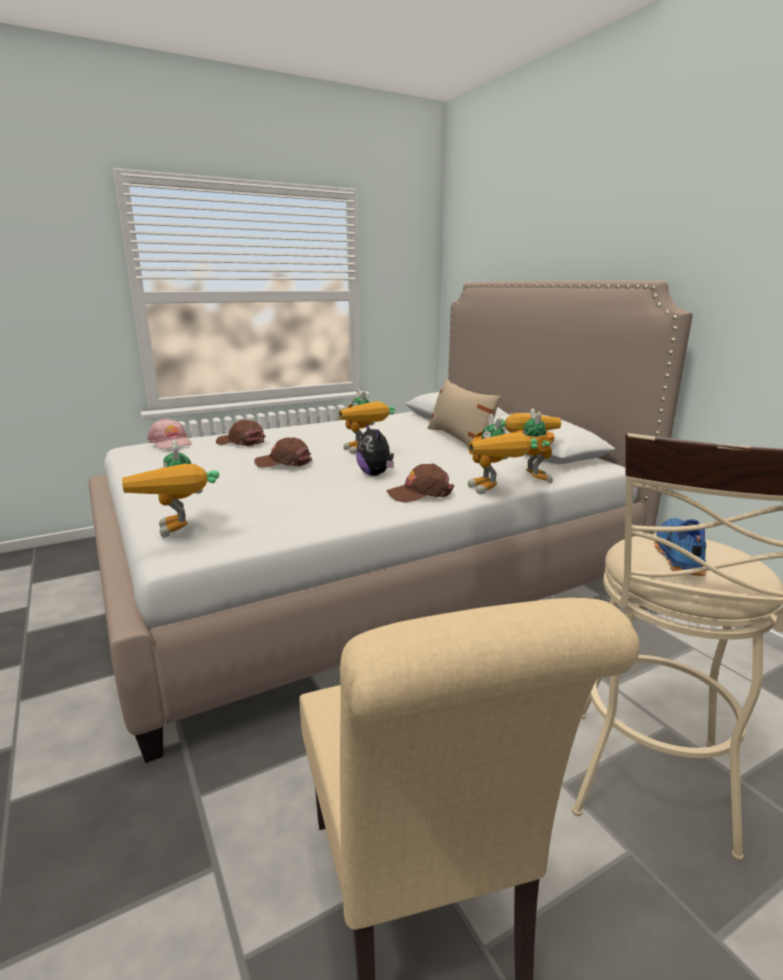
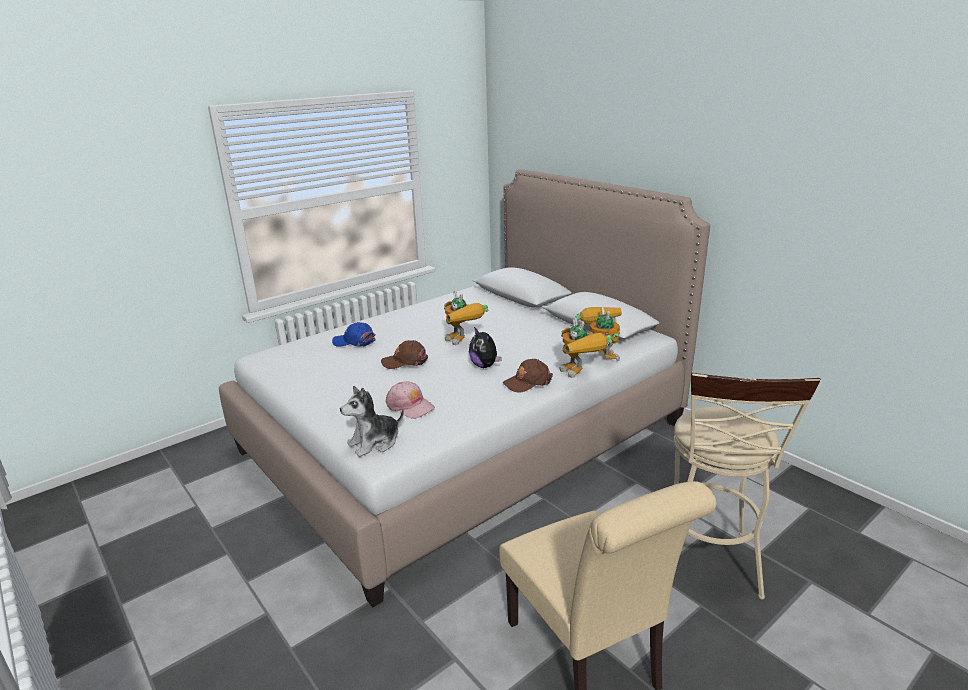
camera: 10 degrees left, 5 degrees up
(171, 443) = (293, 348): pink cap -> pink cap (410, 406)
(182, 534) = (374, 443): toy robot -> plush toy
(241, 442) = (354, 341): brown cap -> blue cap
(459, 441) = (534, 319): beige pillow -> none
(677, 556) = (718, 426): blue shoe -> none

